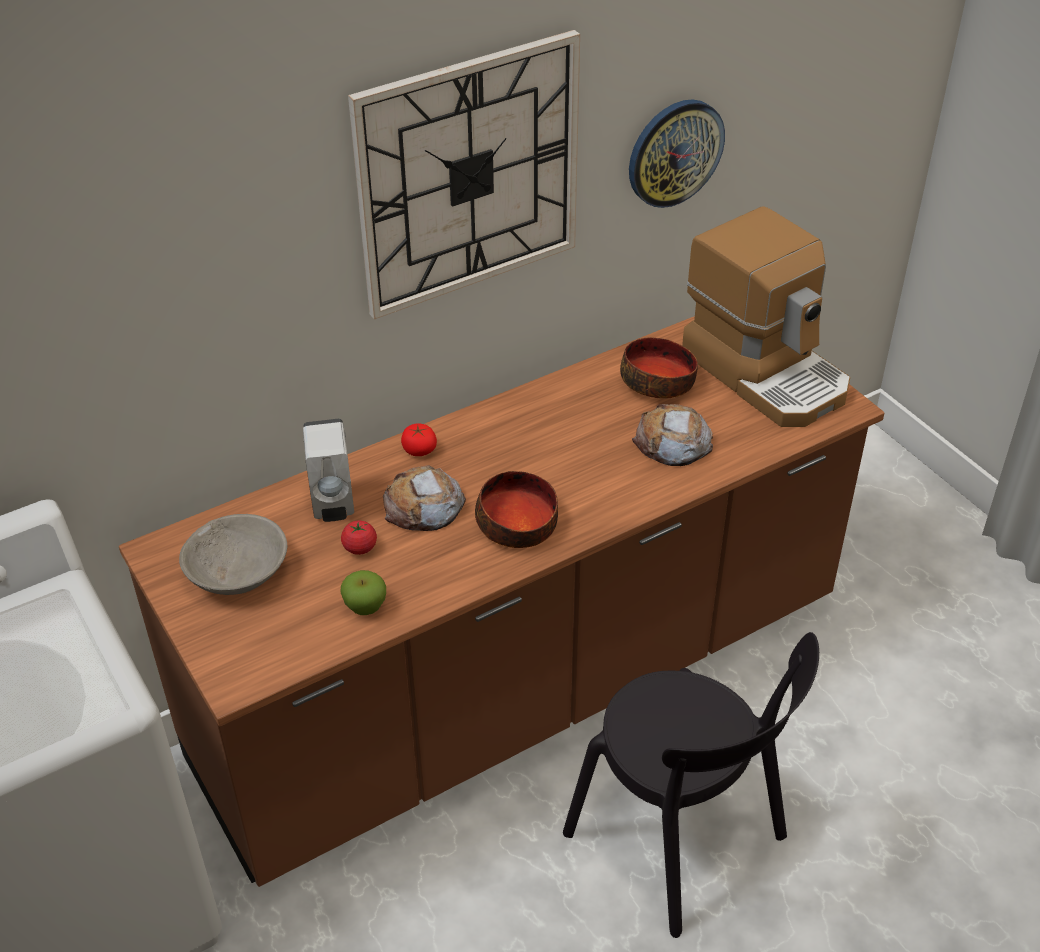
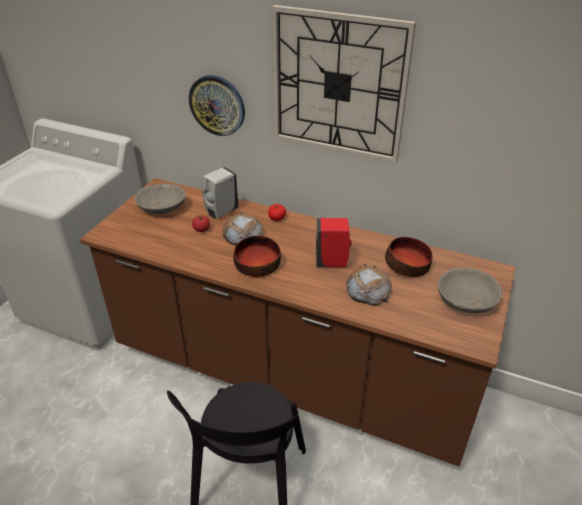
camera: 55 degrees right, 5 degrees down
(365, 607) = (167, 246): apple -> none
(586, 446) = (332, 262): none -> red soap dispenser
(674, 152) = (481, 140): wall clock -> wall clock (217, 105)
(767, 372) = (466, 300): coffee machine -> grey bowl

